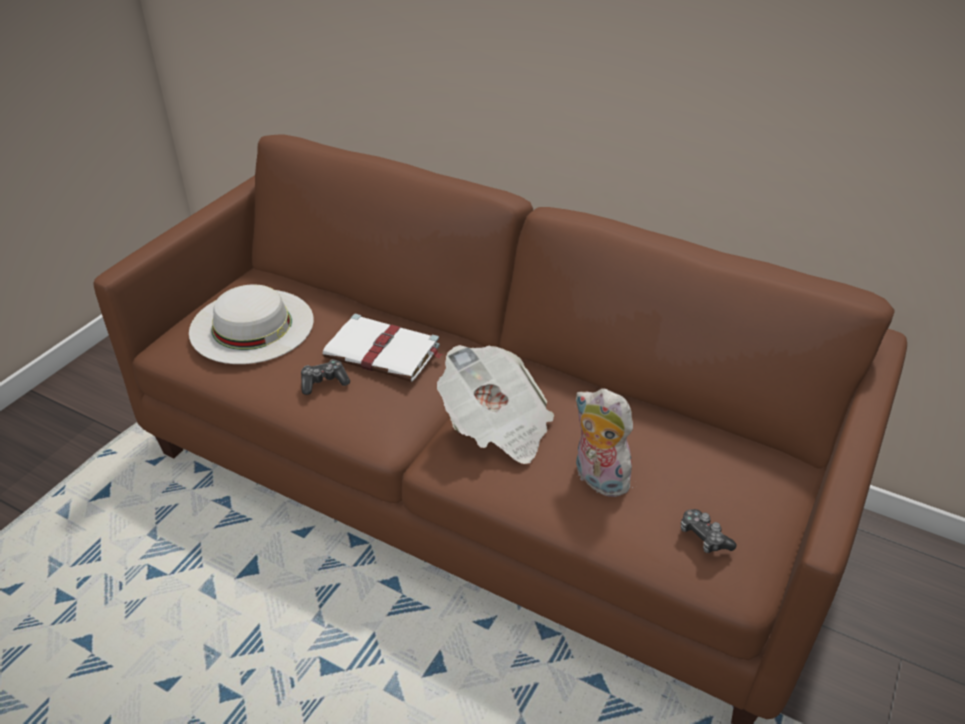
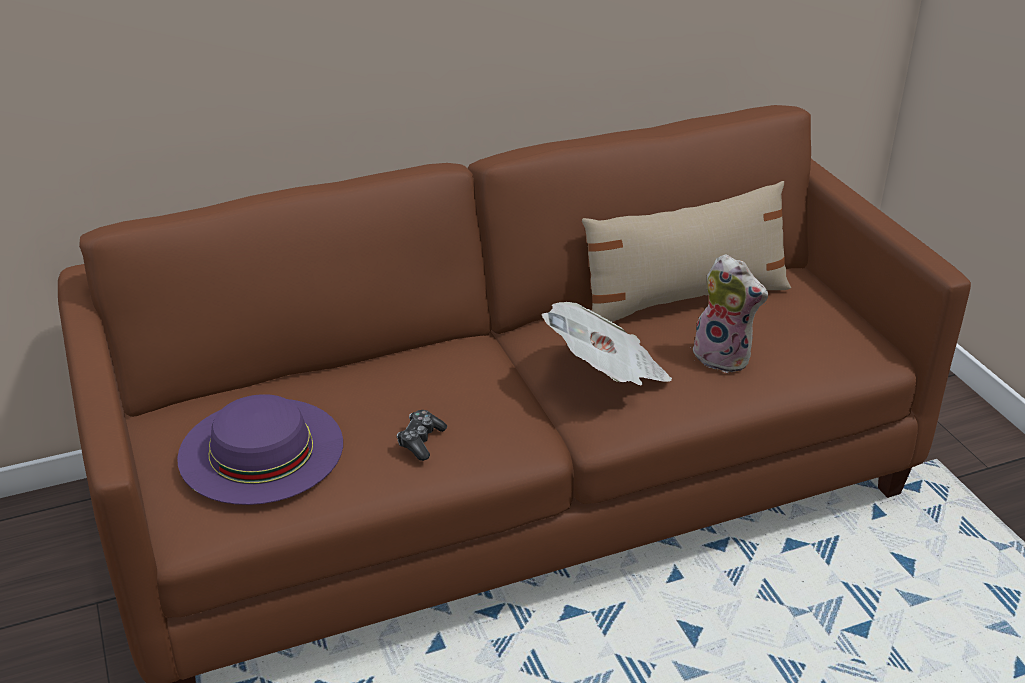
camera: 50 degrees left, 5 degrees down
(252, 325) = (261, 449): white hat -> purple hat
(384, 352) = (426, 386): white book -> none
(597, 479) = (725, 357): plush toy -> plush toy turned 135 degrees counterclockwise
(651, 417) = (684, 299): none -> beige pillow
(703, 537) = (833, 342): game controller -> none

